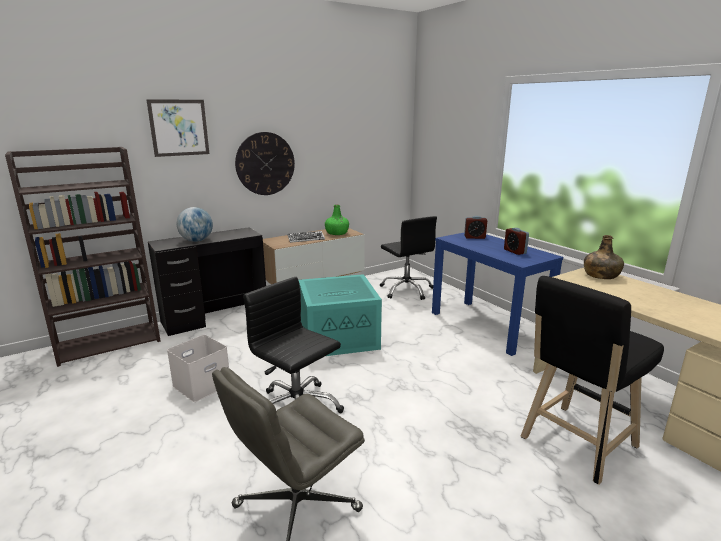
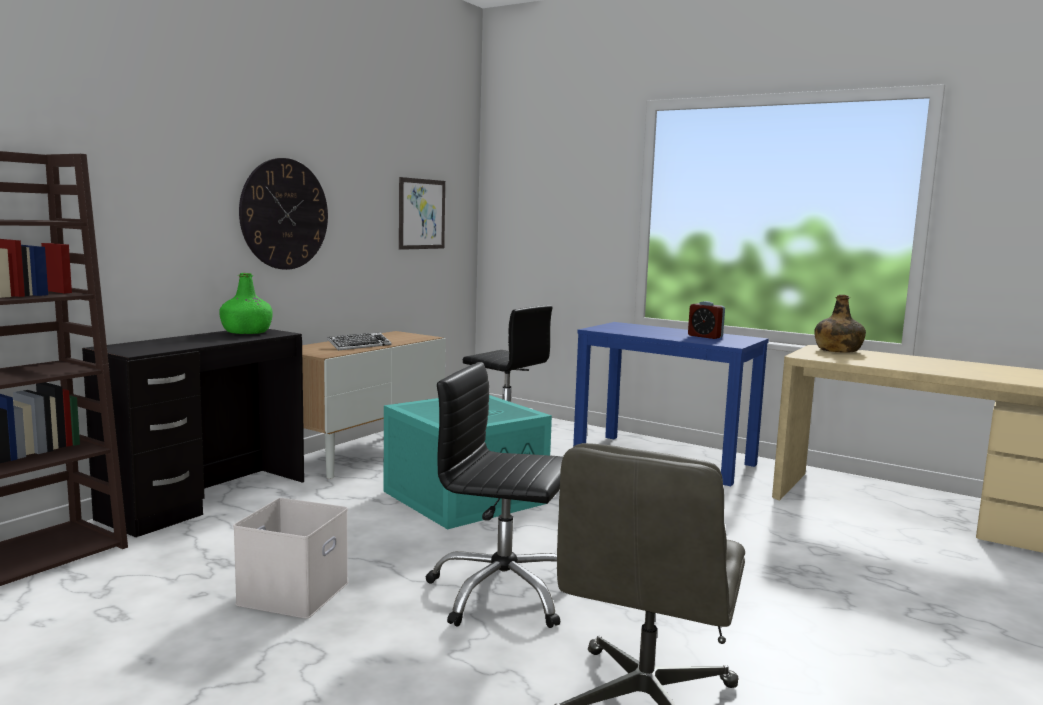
camera: 25 degrees left, 10 degrees down
(179, 128) = (152, 133): picture -> picture (421, 214)
(197, 241) = (190, 343): globe -> none
(337, 233) = (399, 338): green bottle -> green bottle (247, 332)
(474, 237) = (629, 327): alarm clock -> none
(575, 444) = (899, 561): black stool -> none

